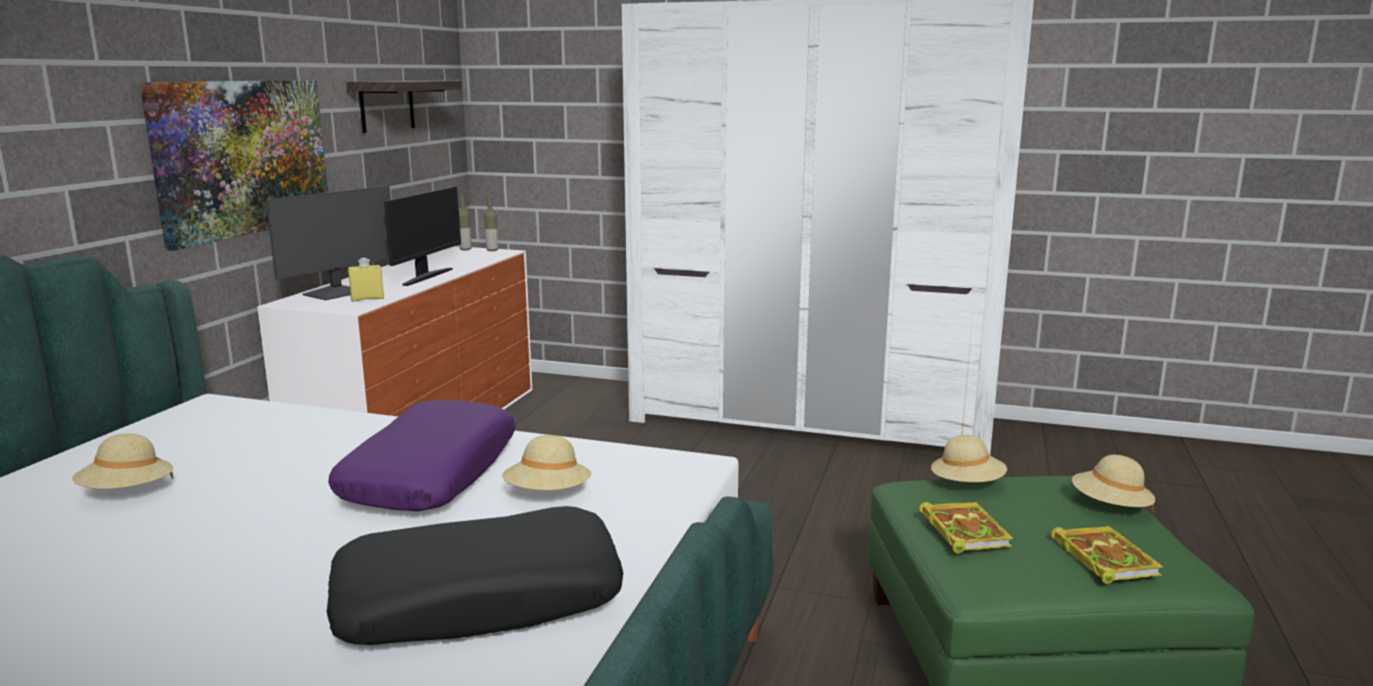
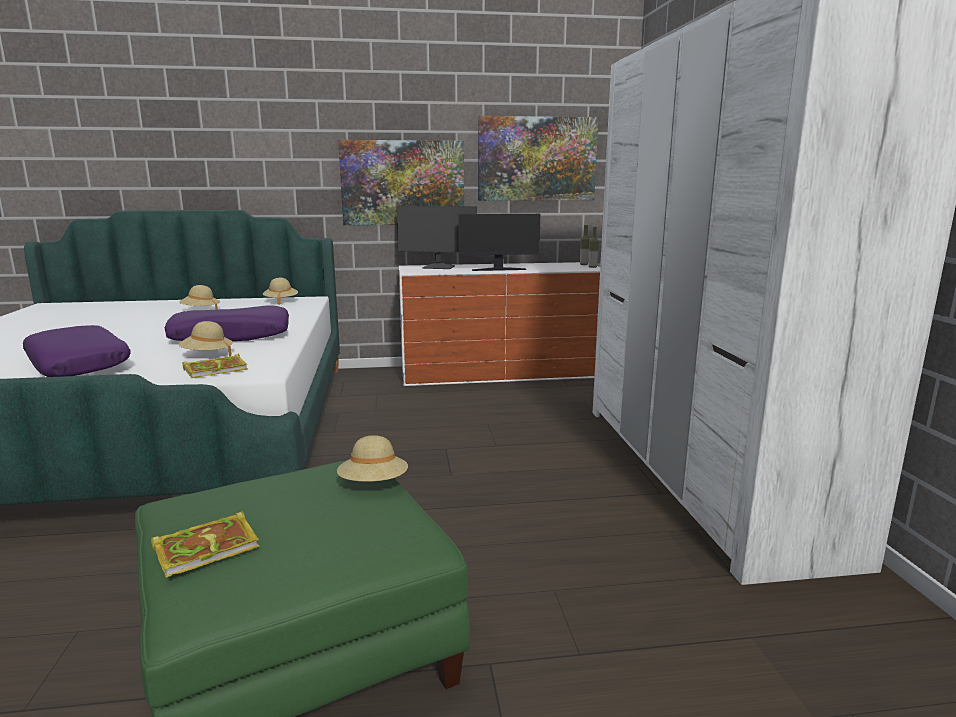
camera: 65 degrees right, 0 degrees up
(367, 299) = (433, 271): yellow bottle -> none
(387, 105) = (537, 159): shelf -> picture
(480, 600) = (79, 365): black pillow -> purple pillow
(962, 530) = (258, 484): book -> book (217, 369)
(1110, 507) = (348, 555): beige hat -> beige hat (281, 301)

